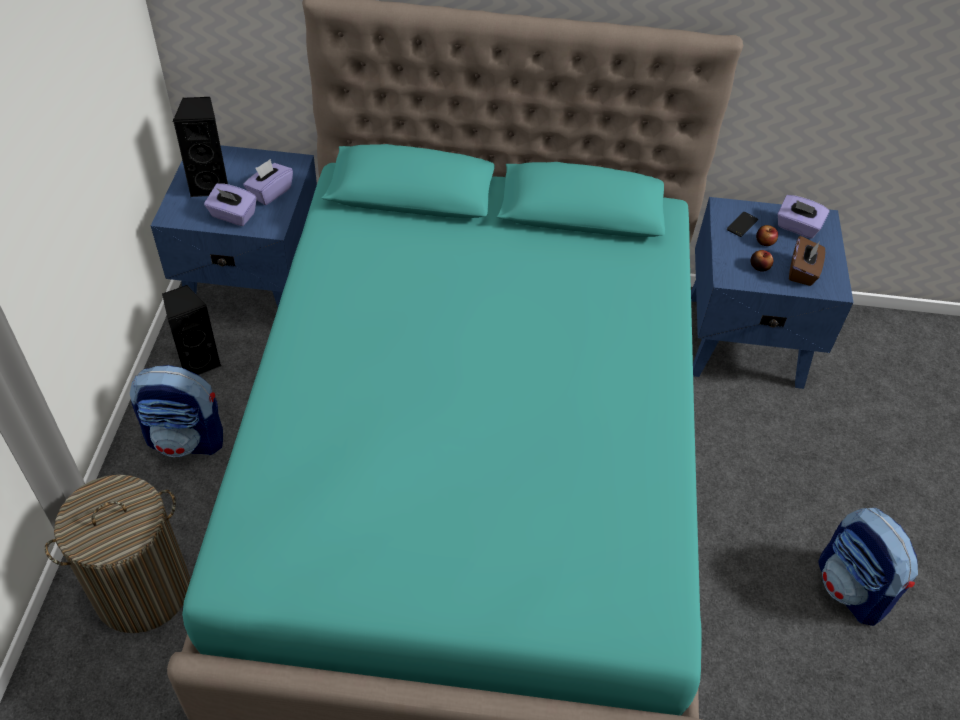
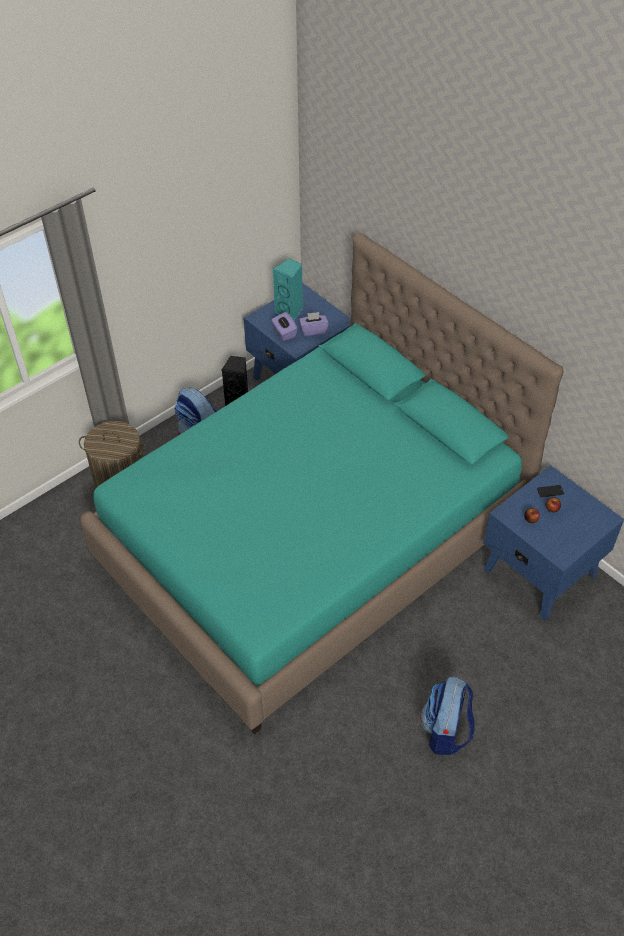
camera: 45 degrees right, 0 degrees up
(211, 185) = (290, 311): black speaker -> turquoise speaker
(797, 227) = (583, 513): purple tissue box -> none
(802, 271) = (553, 537): brown tissue box -> none

